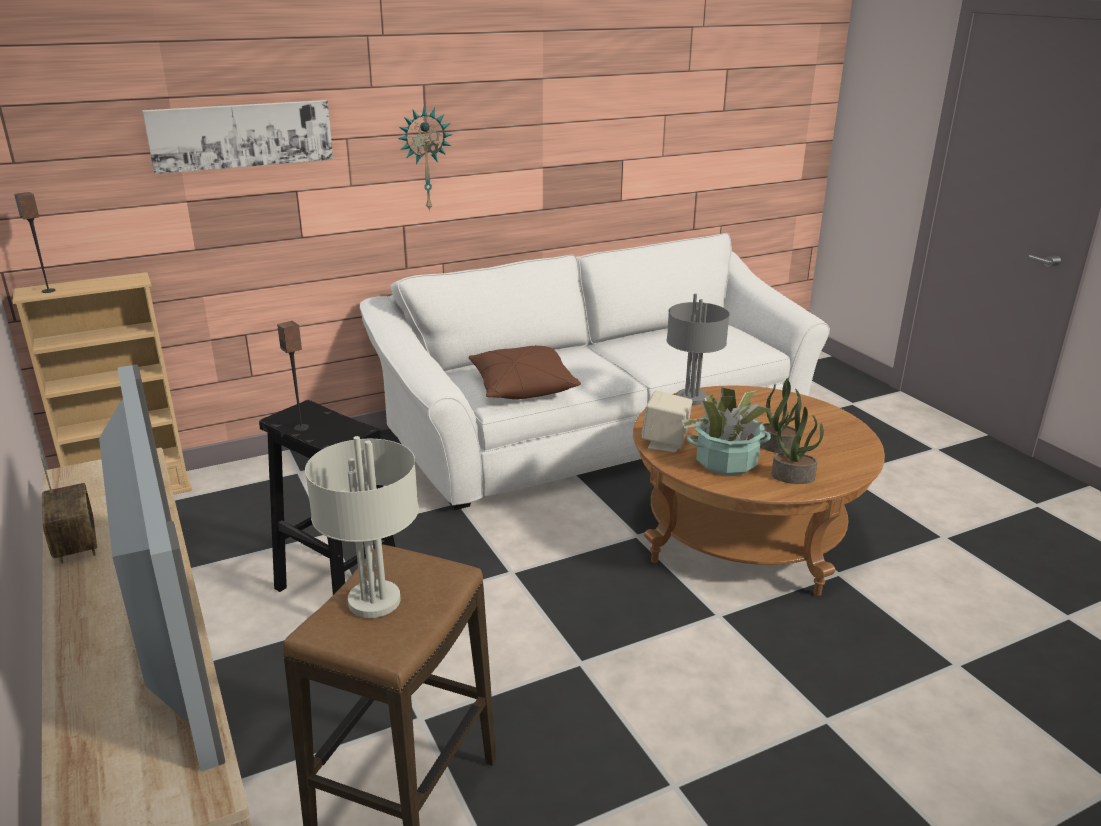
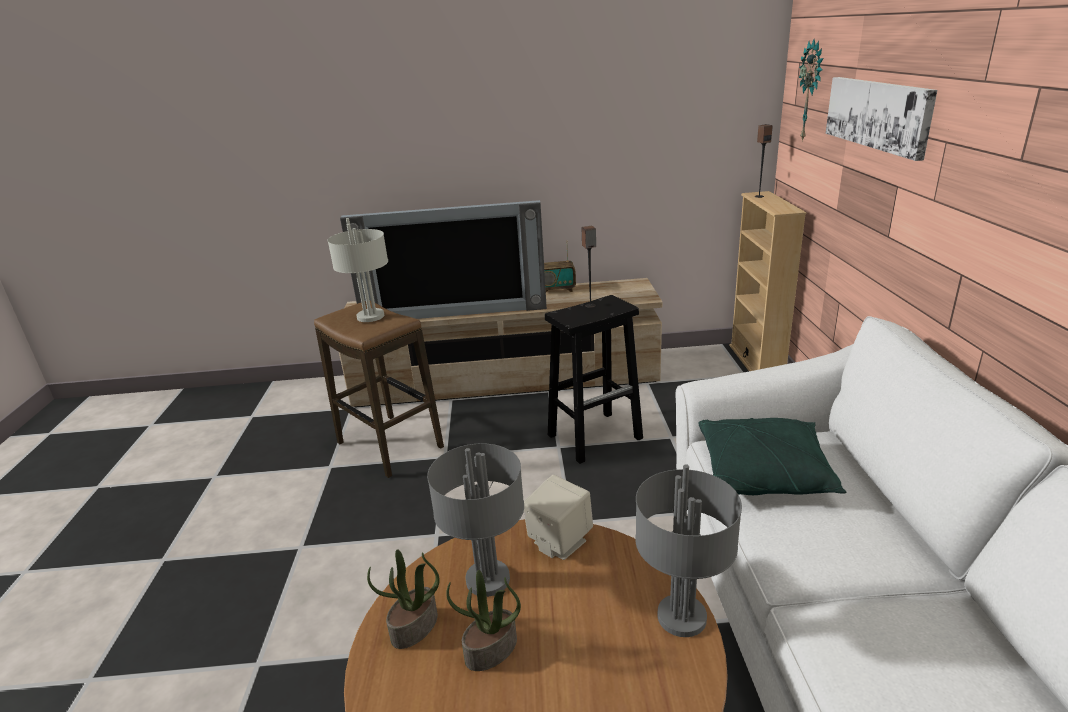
camera: 115 degrees right, 0 degrees up
(425, 159) = (1002, 197): wall clock -> wall clock (812, 91)
(522, 387) = (764, 473): brown pillow -> green pillow
(726, 462) = (487, 578): potted plant -> grey table lamp

